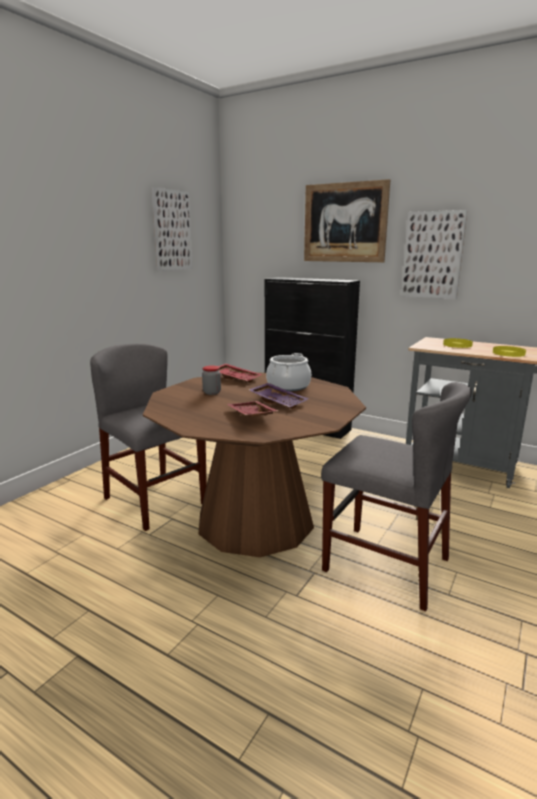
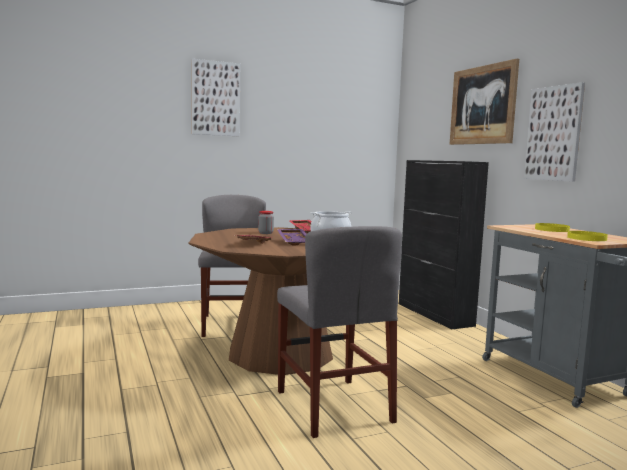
camera: 35 degrees right, 10 degrees down
(172, 230) = (335, 117): picture -> picture (215, 98)

